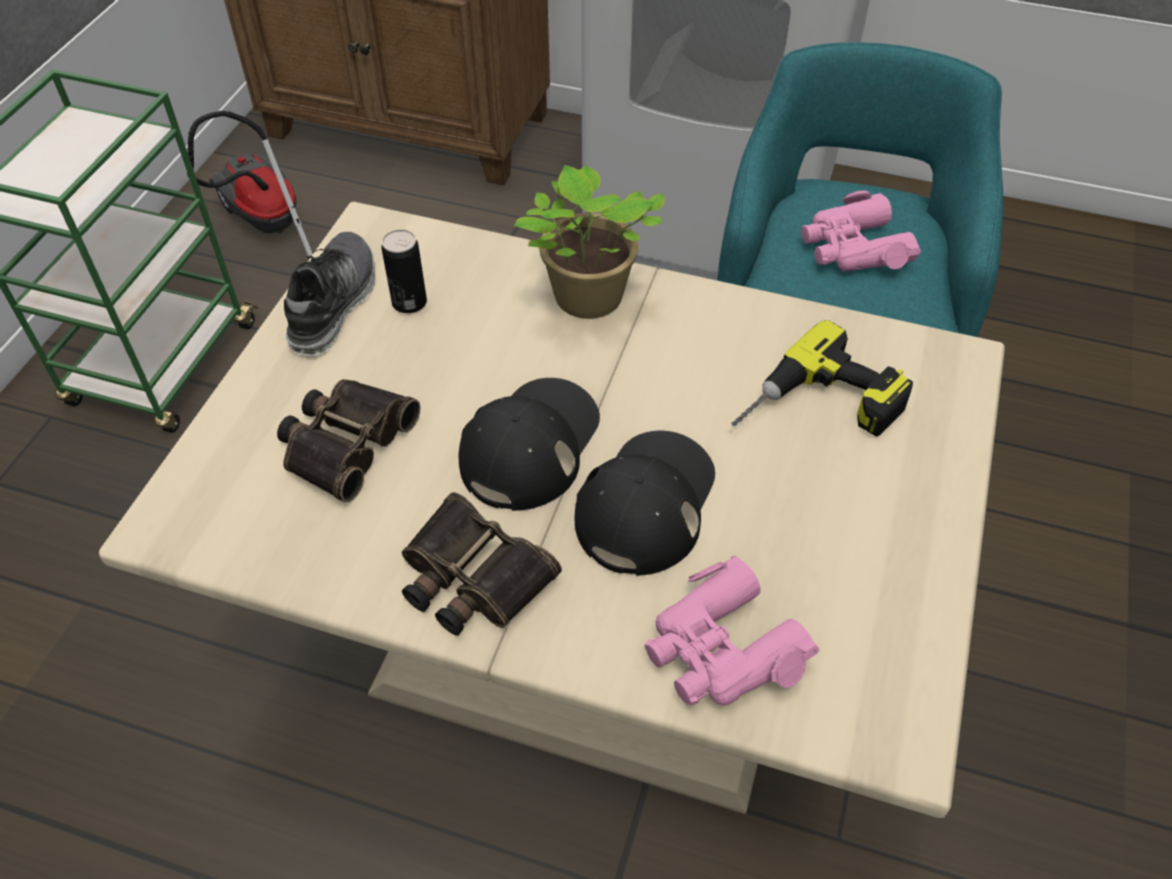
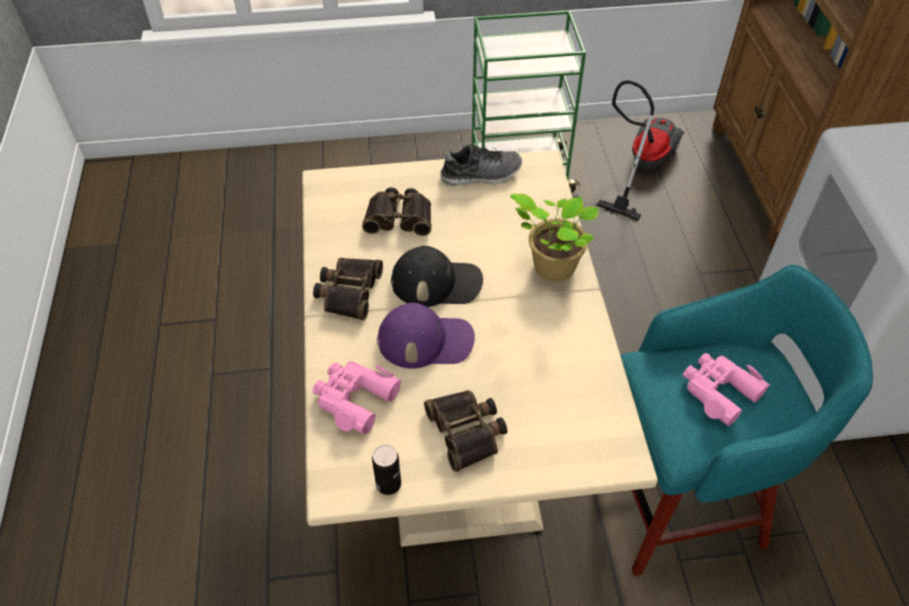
camera: 65 degrees right, 0 degrees up
(409, 302) = (501, 201): can -> can (388, 484)
(646, 503) = (426, 340): black cap -> purple cap
(819, 410) = (535, 396): power drill -> none
(851, 514) = (467, 431): none -> binoculars

